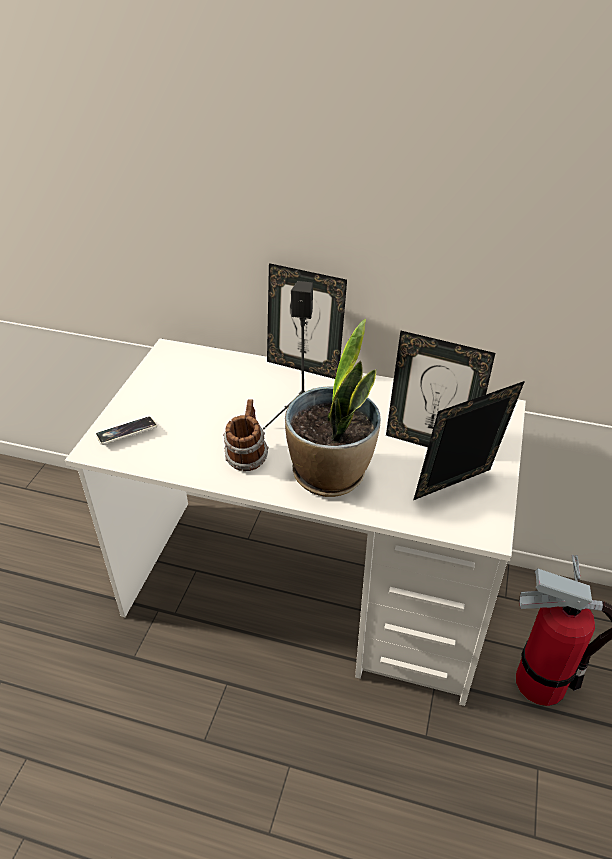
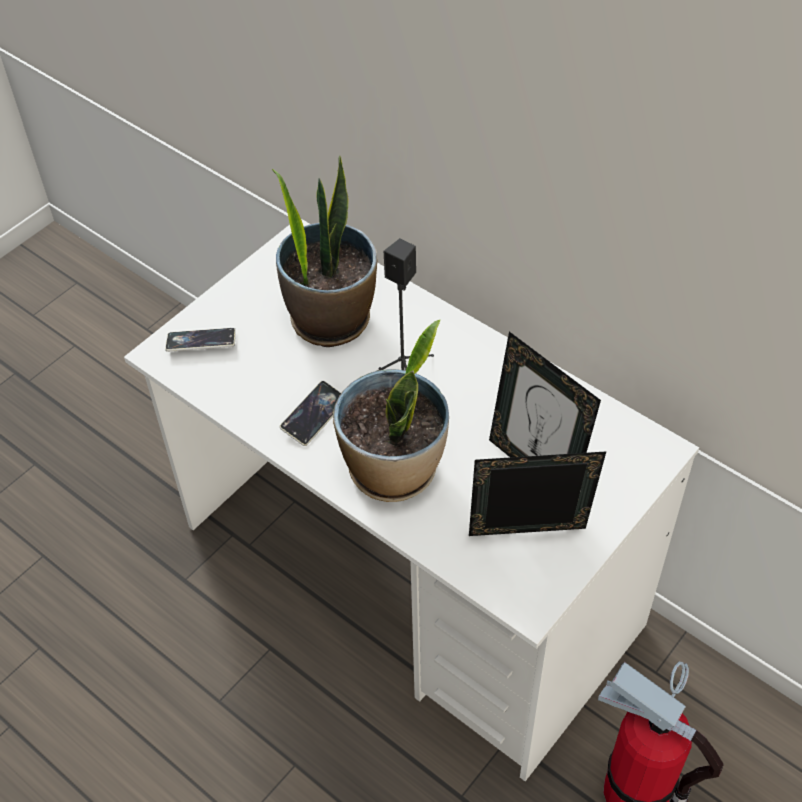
camera: 25 degrees right, 10 degrees up
(221, 392) = (331, 318): none -> potted plant
(246, 456) = (314, 416): mug -> phone
(304, 367) = (447, 311): picture frame -> none

